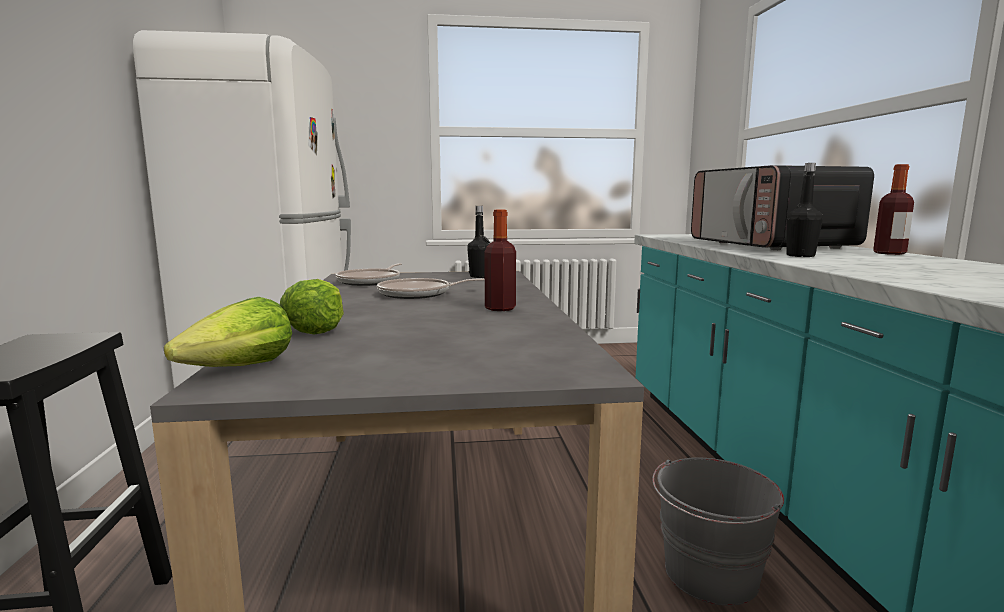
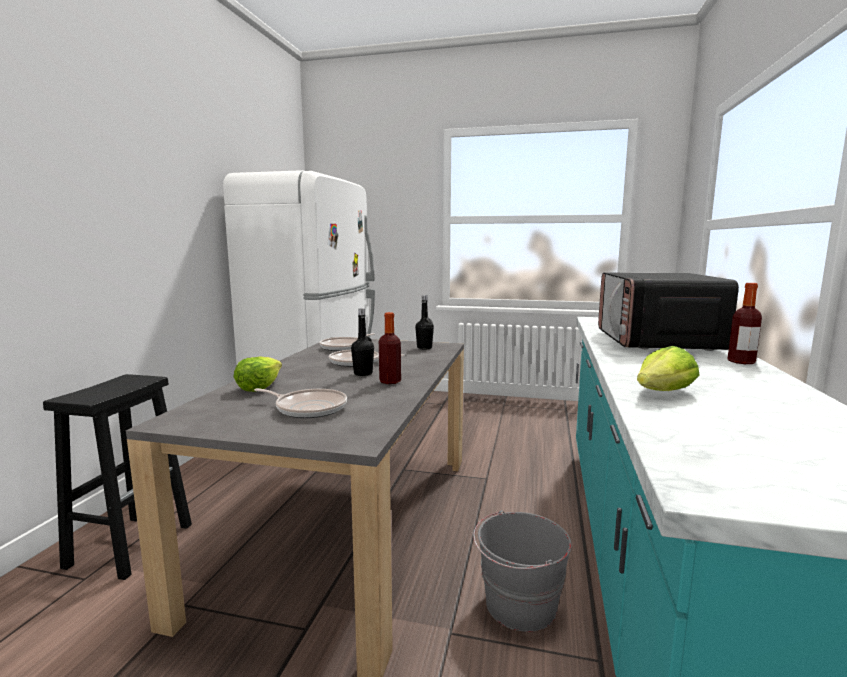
camera: 20 degrees right, 0 degrees up
(241, 369) = (187, 412): lettuce -> lettuce (663, 393)
(440, 344) = (308, 408): none -> frying pan
(800, 256) = (642, 359): black bottle -> black bottle (363, 373)

